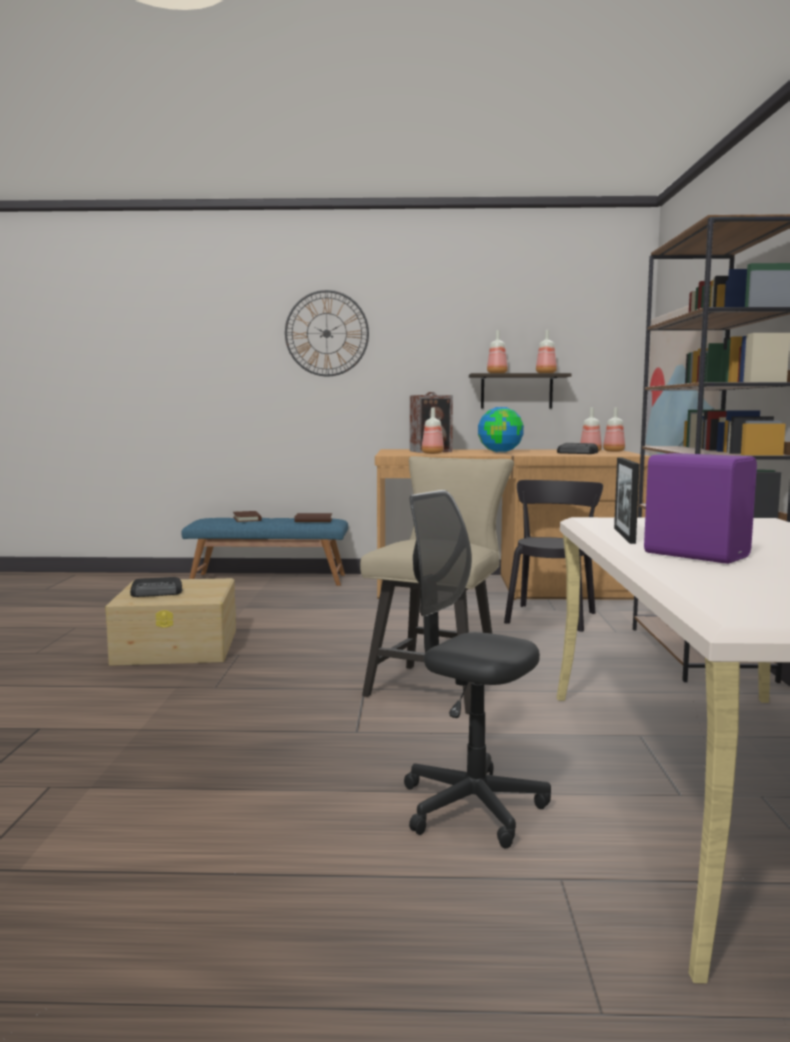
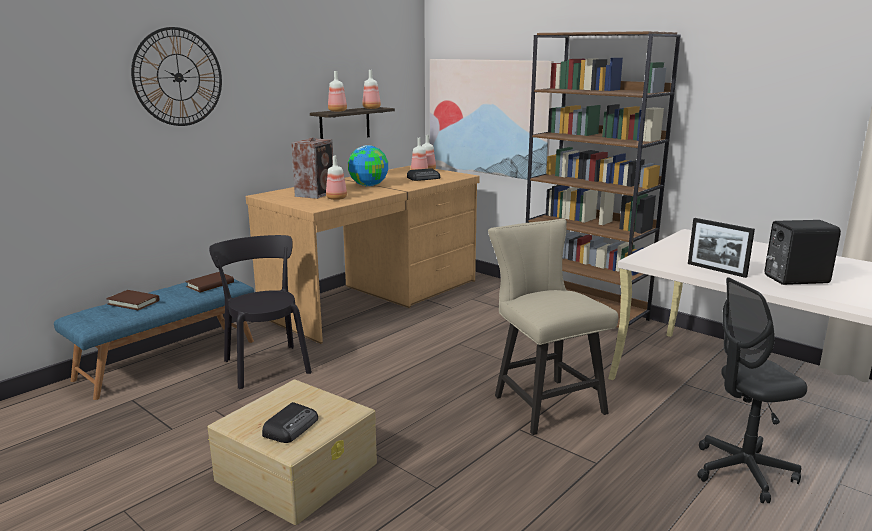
camera: 50 degrees left, 10 degrees up
(551, 616) = (463, 315): black chair -> black chair (266, 364)
(695, 555) = (794, 279): purple speaker -> black speaker

